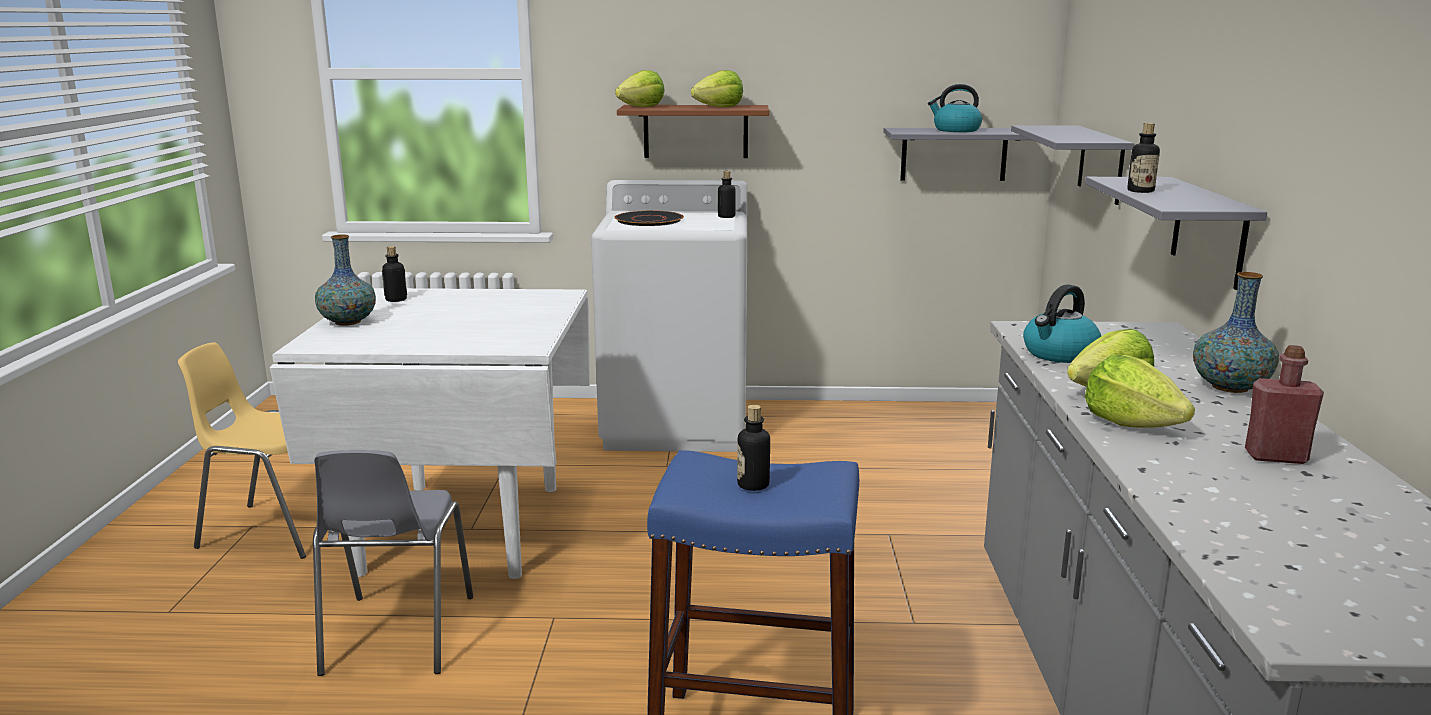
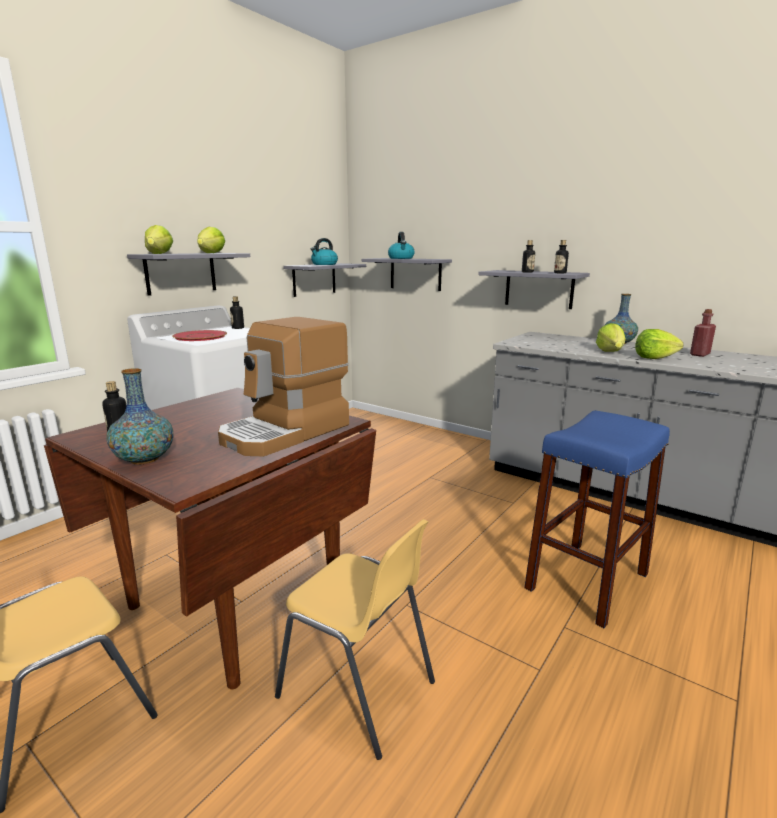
camera: 55 degrees left, 0 degrees up
(396, 635) = (358, 690): grey chair -> yellow chair
(463, 339) = (286, 432): none -> coffee machine
(465, 528) = (236, 603): white dining table -> brown dining table
(649, 220) = (200, 336): black plate -> red plate
(695, 131) = (181, 273): brown shelf -> grey shelf
(753, 485) = (612, 432): bottle -> bottle (560, 273)
(1059, 354) = (556, 347): kettle -> kettle (401, 258)

